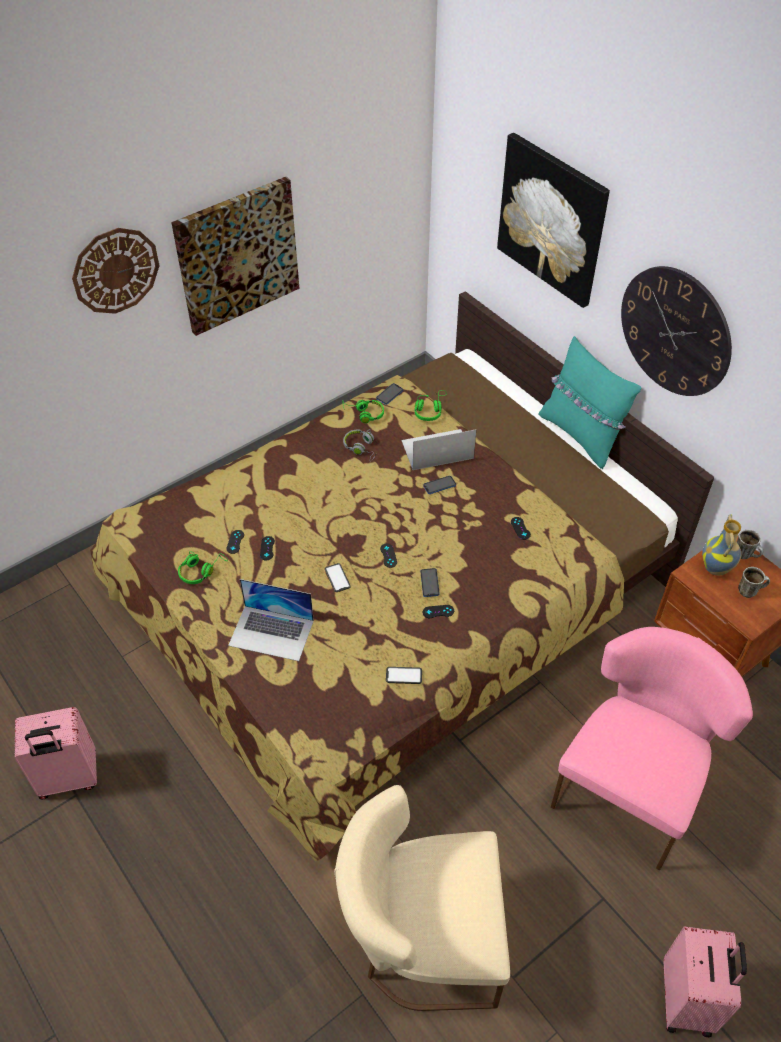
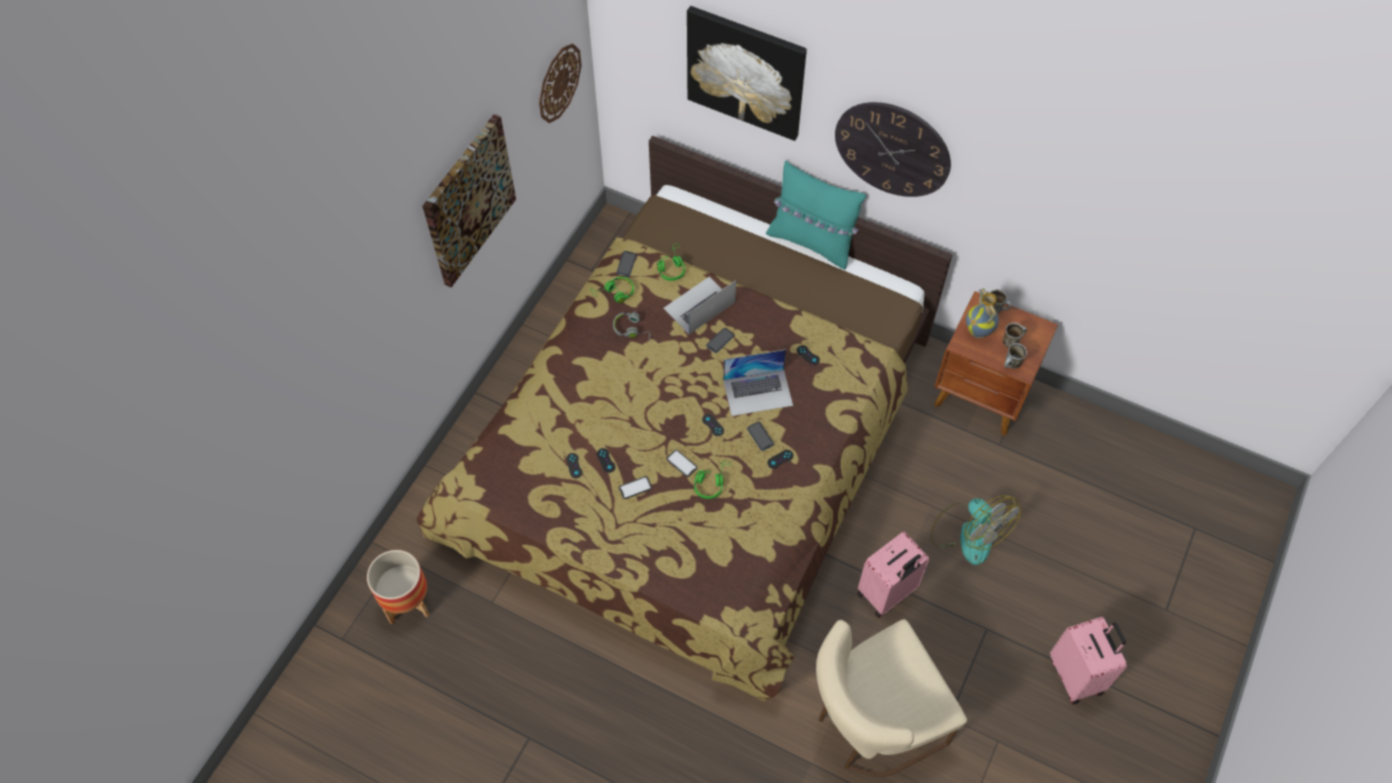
camera: 25 degrees left, 10 degrees up
(51, 626) = (408, 602): none -> planter
(69, 779) = (514, 727): pink suitcase -> pink suitcase (887, 593)
(115, 270) = (389, 270): wall clock -> wall clock (559, 83)
(201, 570) = (561, 505): green headphones -> green headphones (711, 482)
(271, 633) = (655, 535): laptop -> laptop (758, 392)
(404, 675) = (782, 526): phone -> phone (635, 488)
(630, 788) = (968, 533): pink chair -> fan
(737, 614) = (1011, 365): none -> mug

